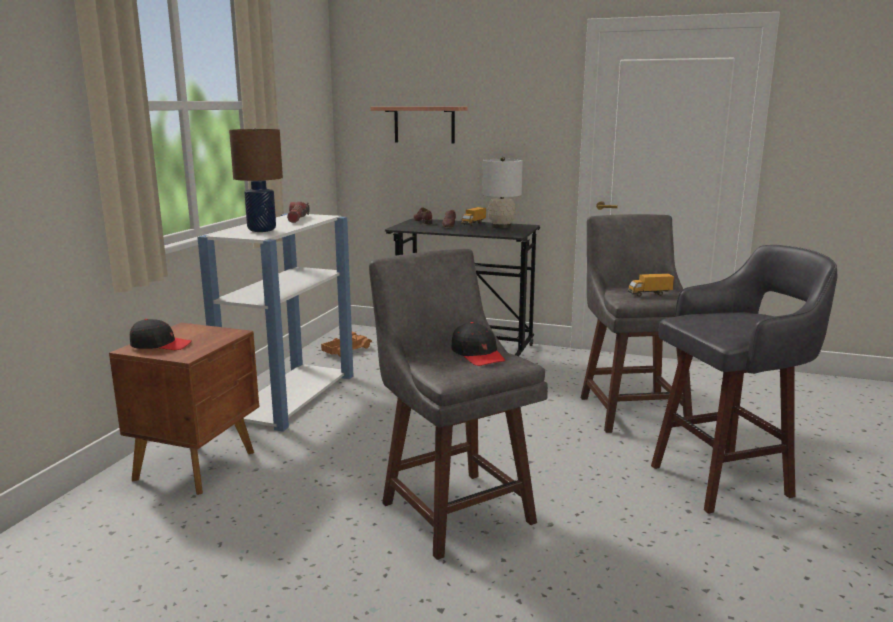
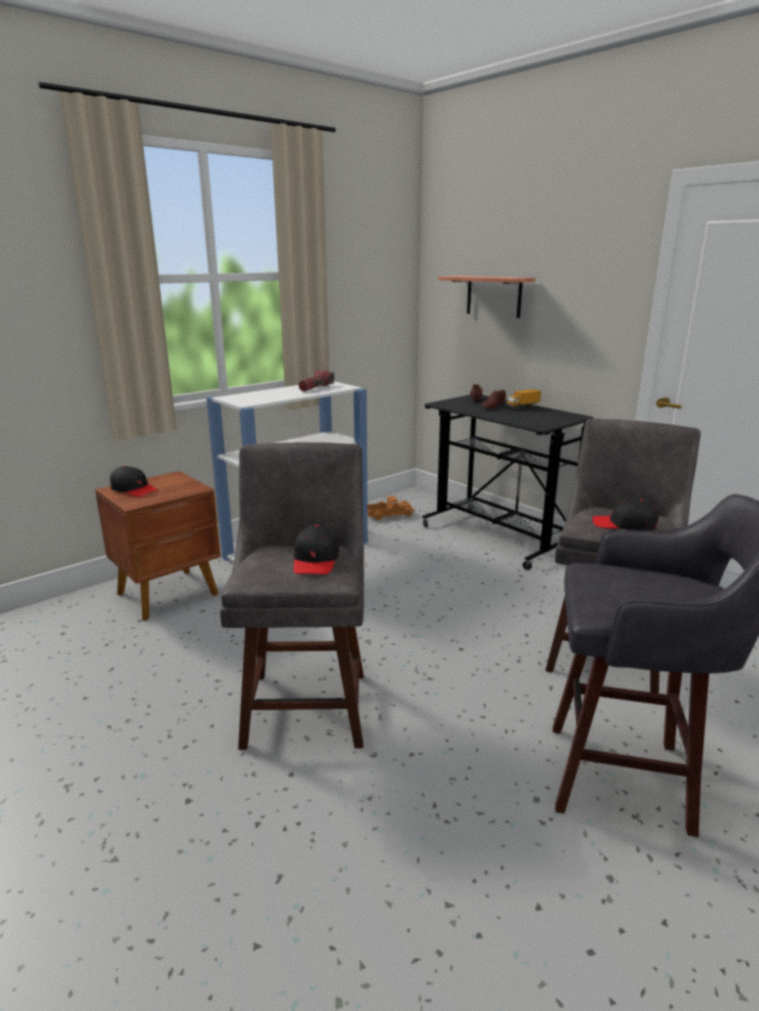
camera: 30 degrees right, 5 degrees up
(262, 231) = (260, 397): brown table lamp -> none
(501, 226) = (545, 414): white table lamp -> none
(649, 294) = (624, 525): toy truck -> black cap

